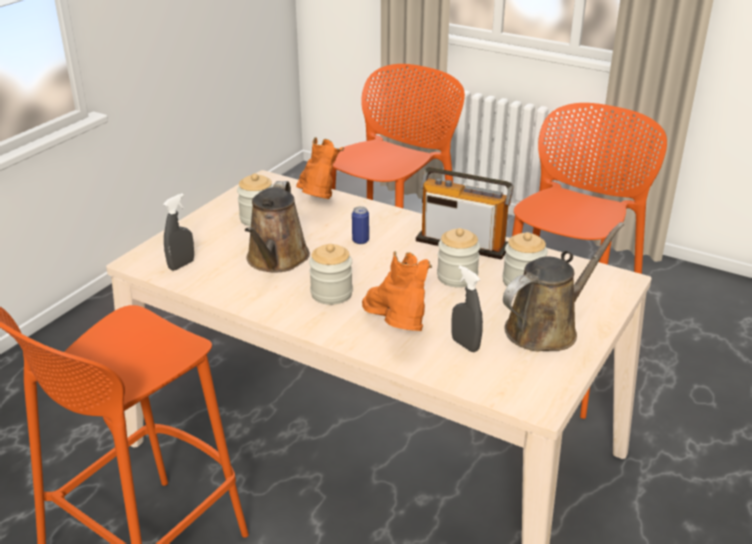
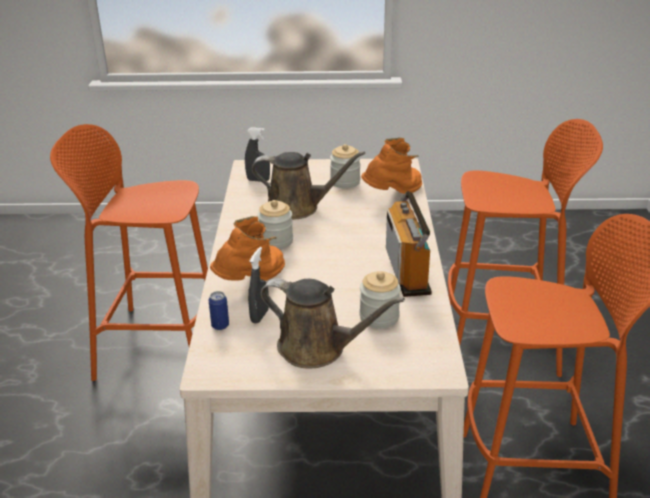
camera: 60 degrees right, 0 degrees up
(276, 260) = (298, 207): brown watering can -> brown watering can turned 150 degrees counterclockwise
(360, 240) = (360, 228): can -> can (220, 325)
(457, 277) = (352, 284): jar -> none

